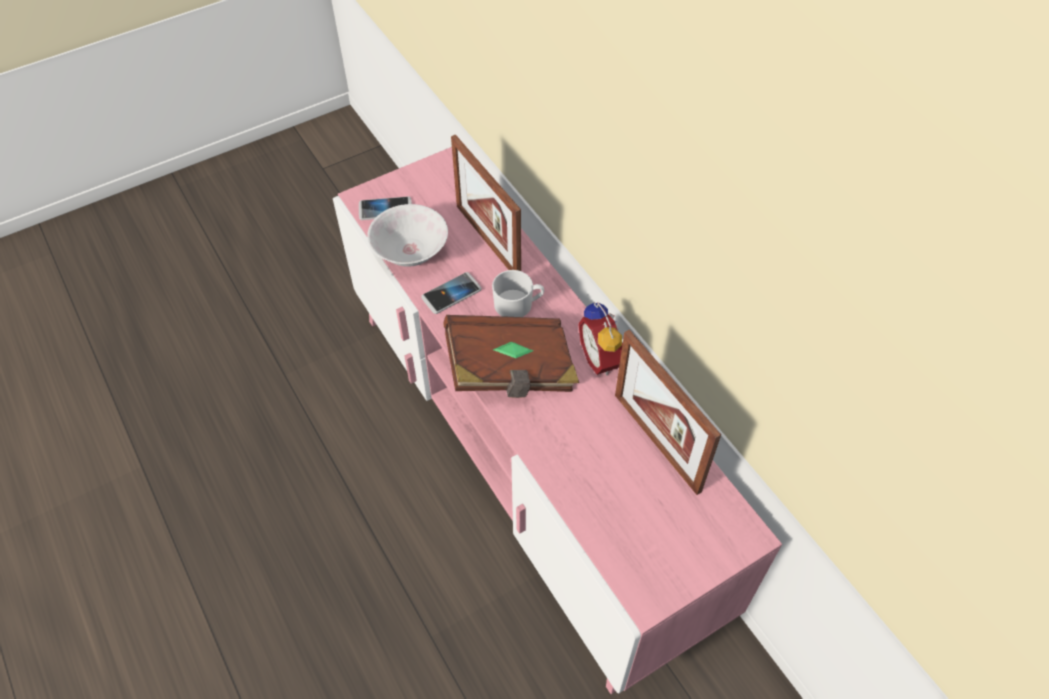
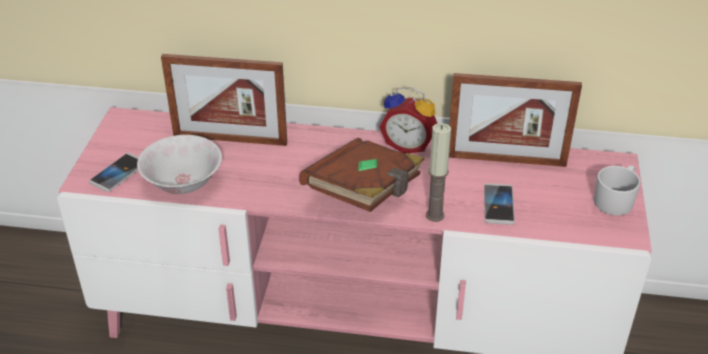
camera: 50 degrees left, 15 degrees down
(451, 294) = (254, 184): phone -> phone (498, 205)
(518, 304) = (310, 157): white mug -> white mug (615, 200)
(529, 436) = (435, 215): none -> candle

